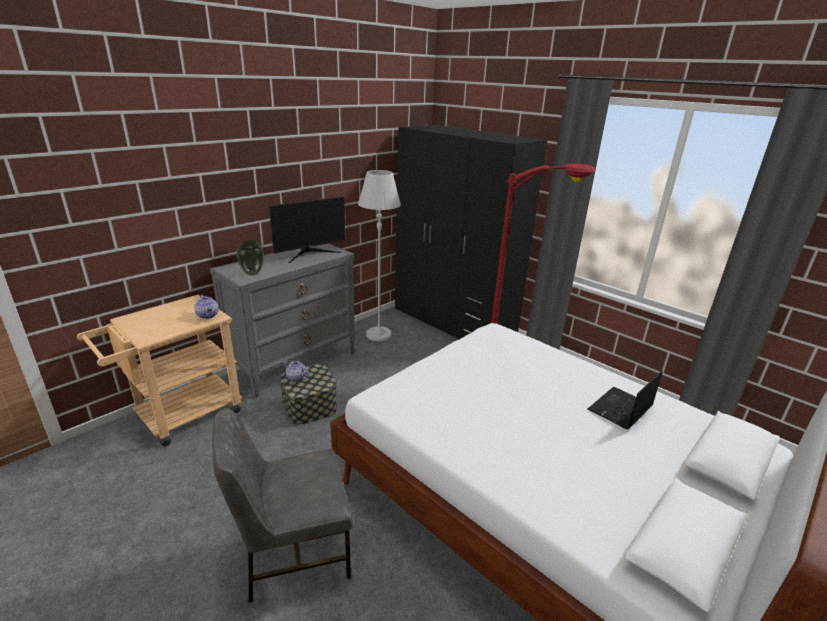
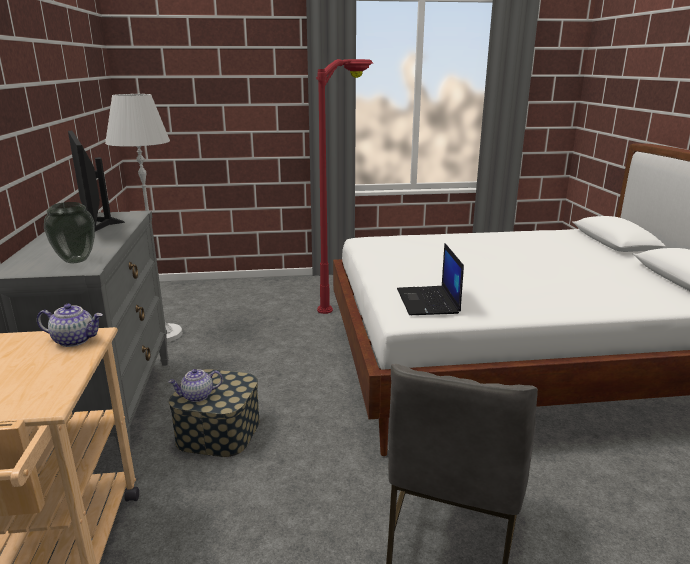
camera: 50 degrees left, 5 degrees down
(310, 253) = (95, 225): monitor -> monitor turned 150 degrees clockwise
(453, 322) = (221, 291): black wardrobe -> none
(620, 409) = (534, 244): laptop -> laptop (428, 301)

